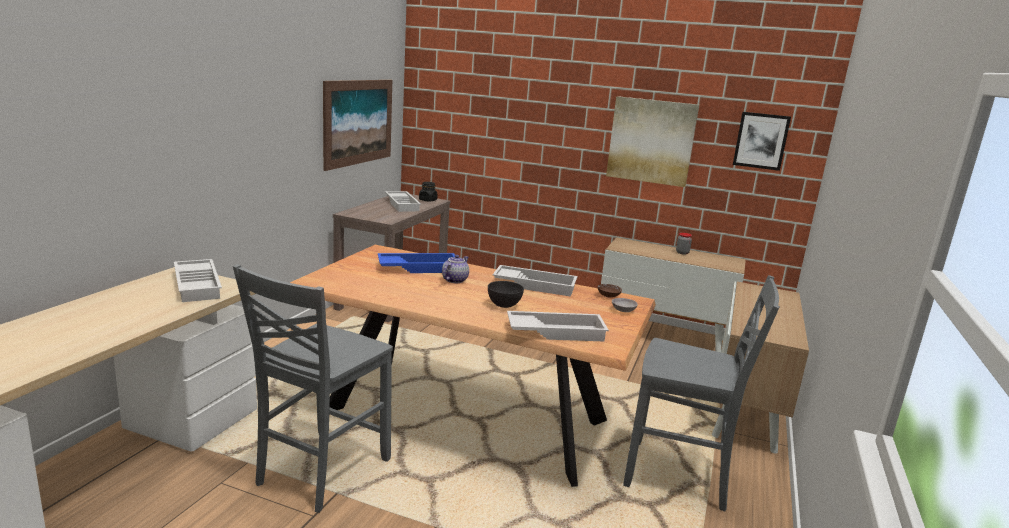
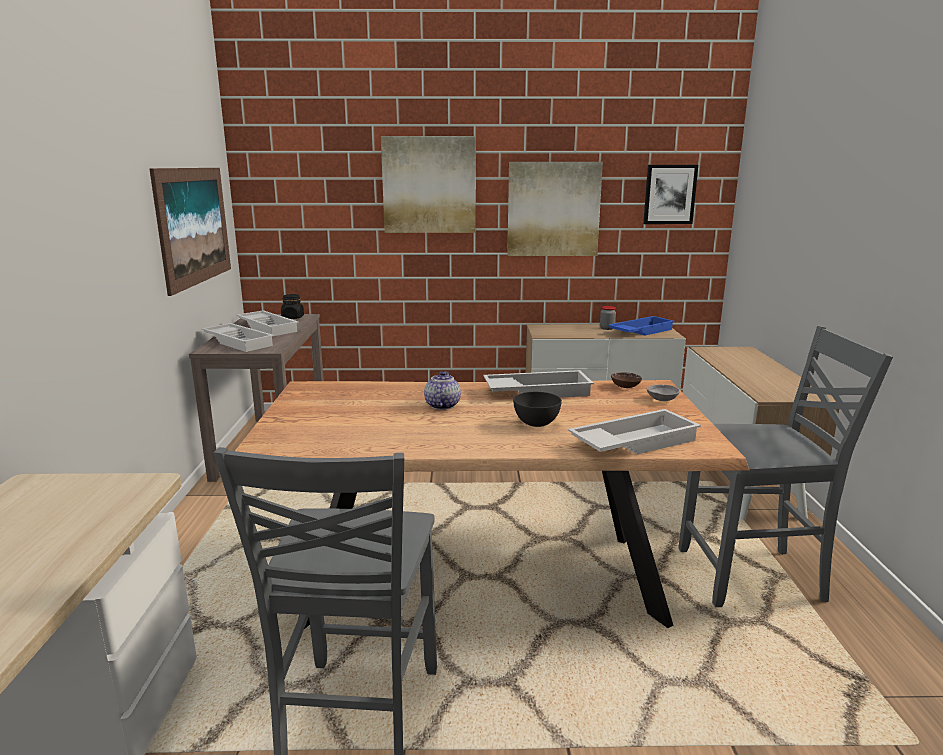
camera: 20 degrees left, 0 degrees up
(199, 285) = (83, 497): white tray -> white tray (239, 342)
(418, 267) = (380, 399): blue tray -> blue tray (640, 331)
(549, 109) = (429, 185): none -> picture

